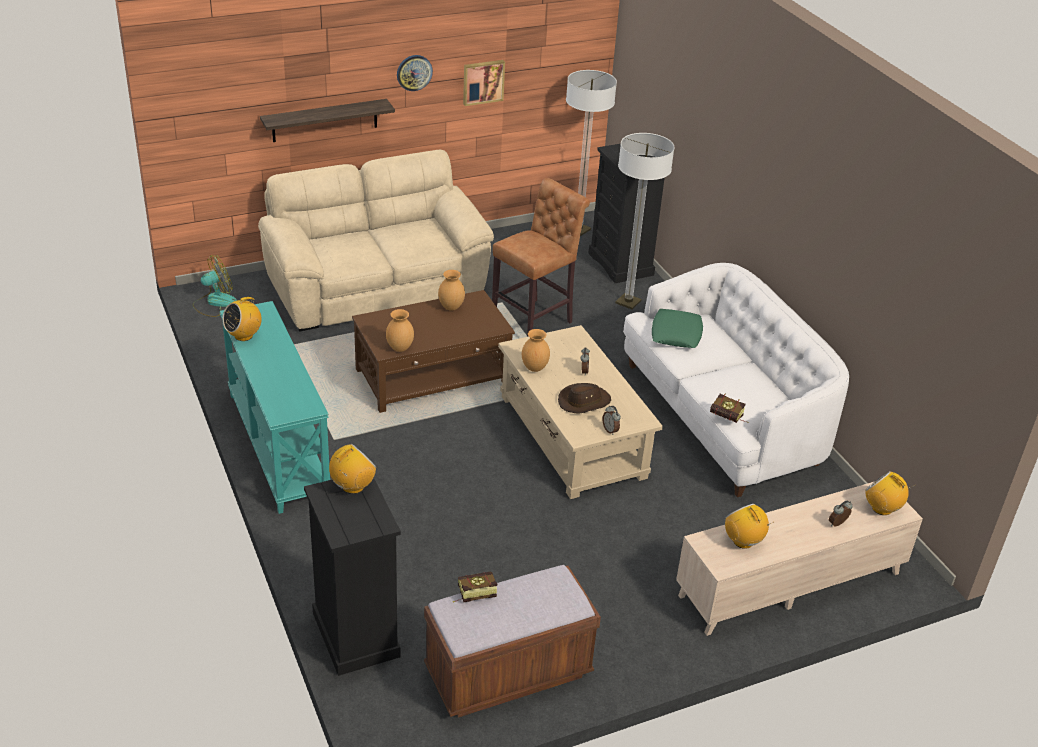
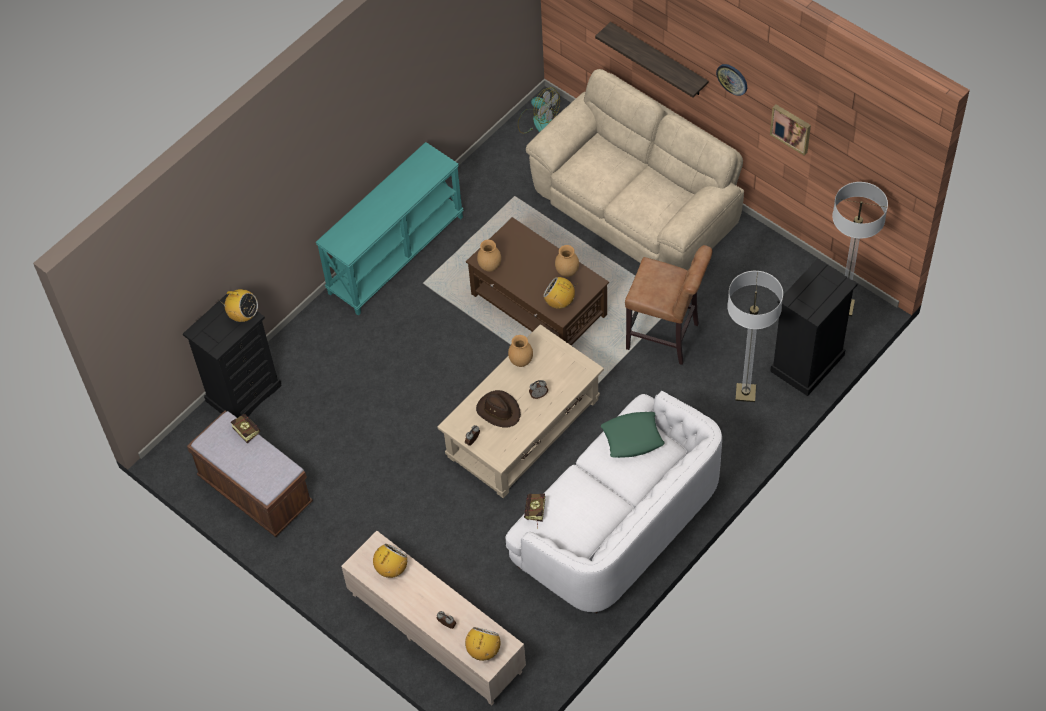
camera: 70 degrees right, 20 degrees up
(244, 335) = (404, 172): radio -> radio (559, 302)

